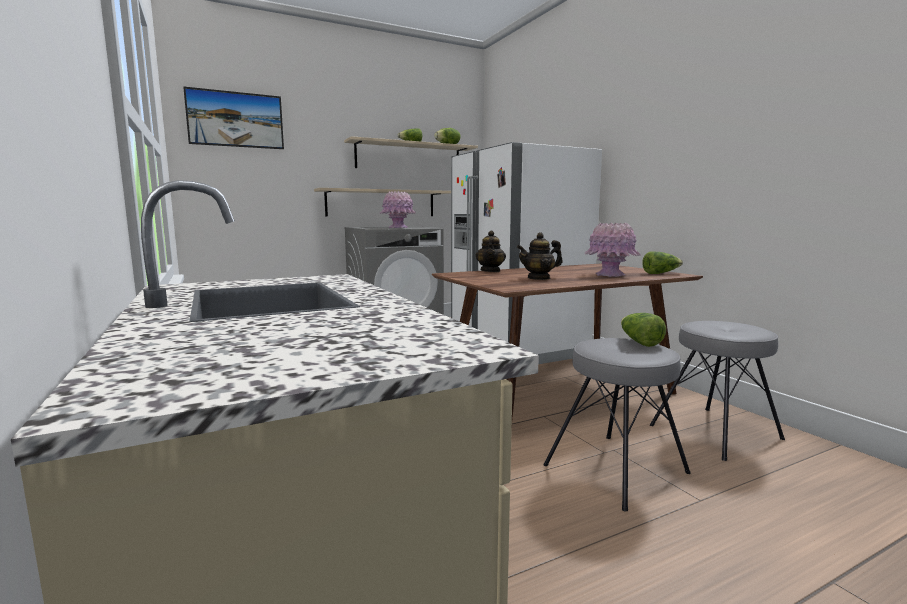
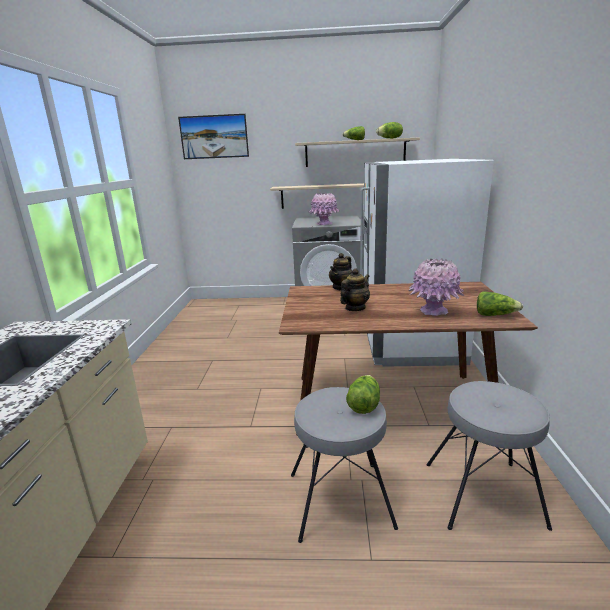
camera: 30 degrees right, 10 degrees up
(539, 278) = (354, 308): teapot -> teapot turned 120 degrees clockwise

